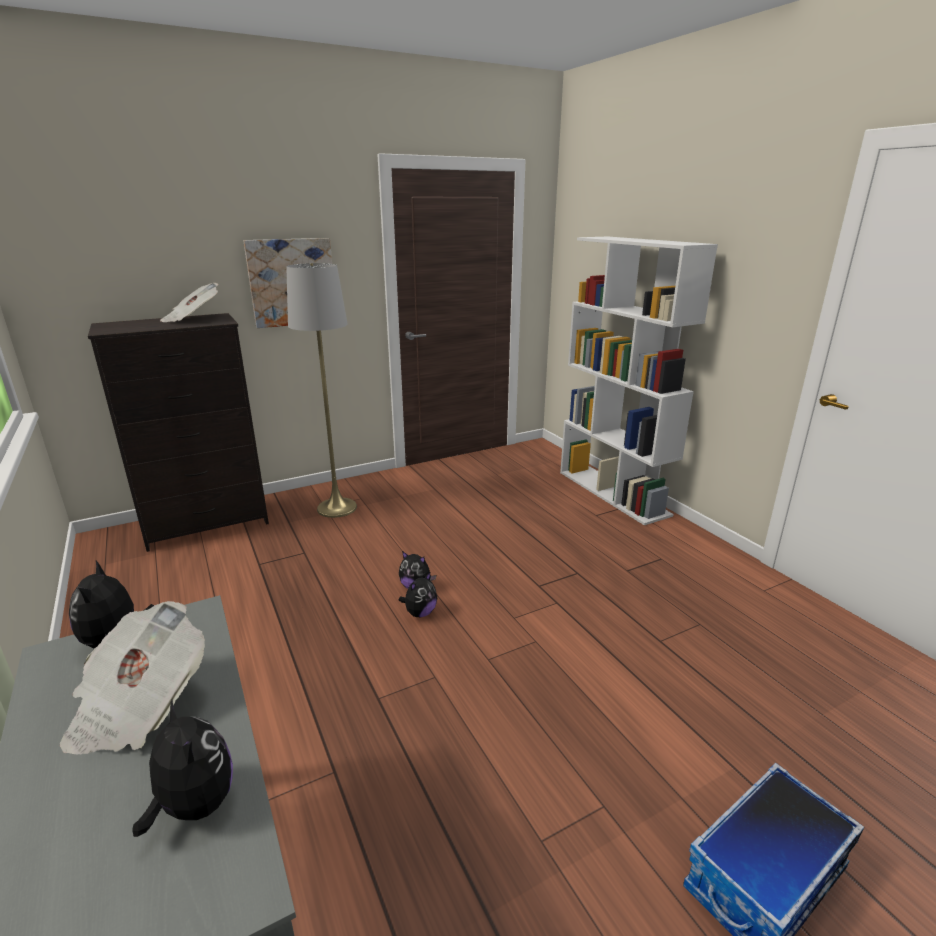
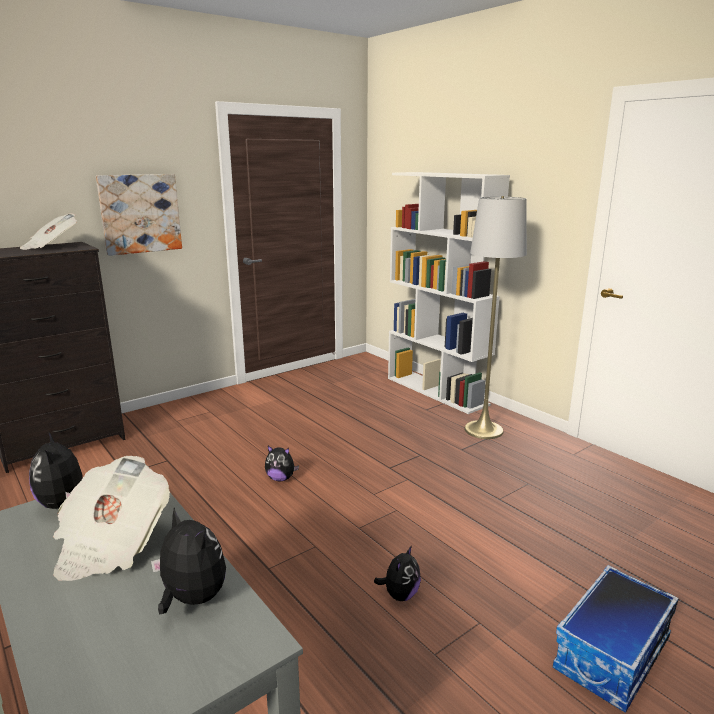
camera: 10 degrees left, 5 degrees down
(337, 508) = (189, 421): grey floor lamp -> grey floor lamp (483, 430)
(420, 613) = (289, 498): plush toy -> plush toy (400, 594)

